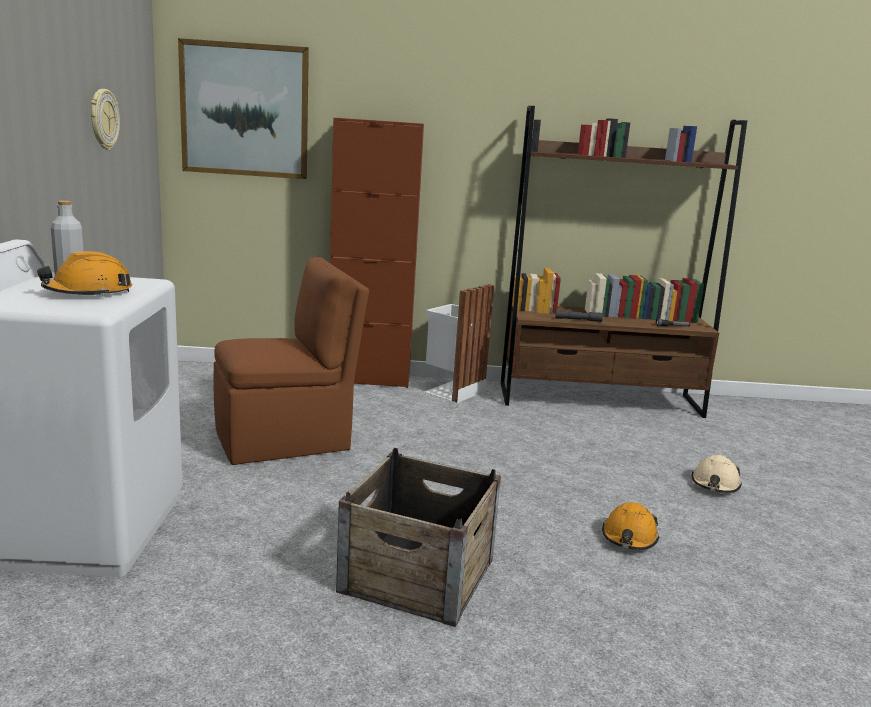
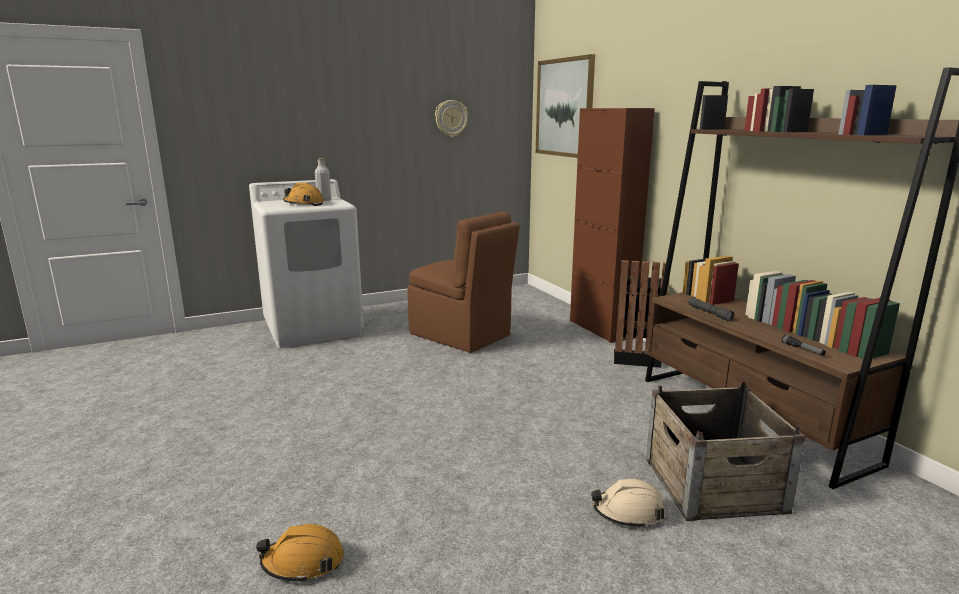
camera: 65 degrees right, 0 degrees up
(417, 574) = (328, 408): crate -> crate (713, 484)
(452, 391) = (636, 357): white trash can -> black trash can
(629, 537) = (451, 475): orange hard hat -> orange hard hat (303, 562)

